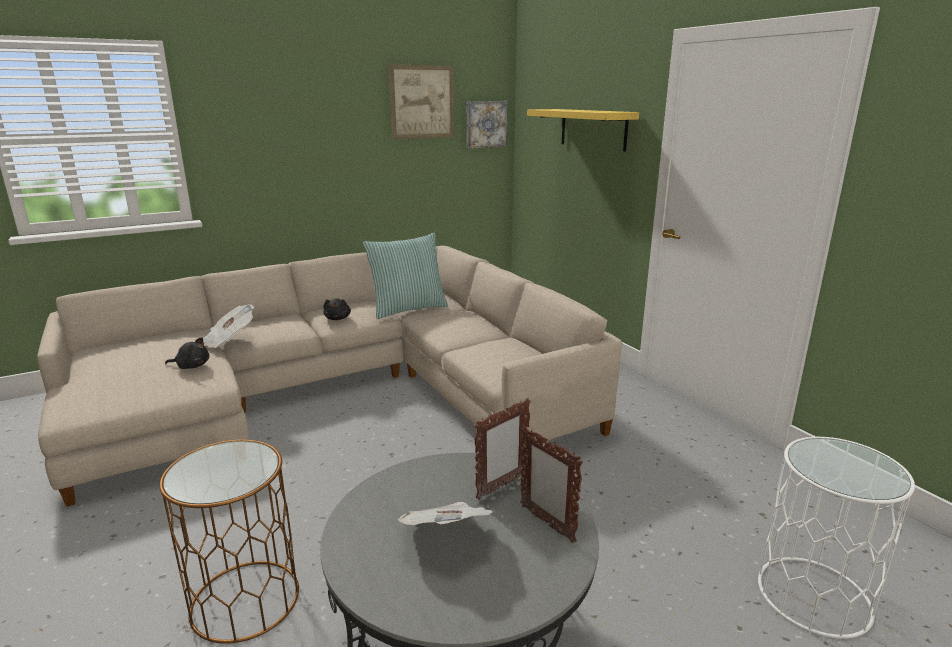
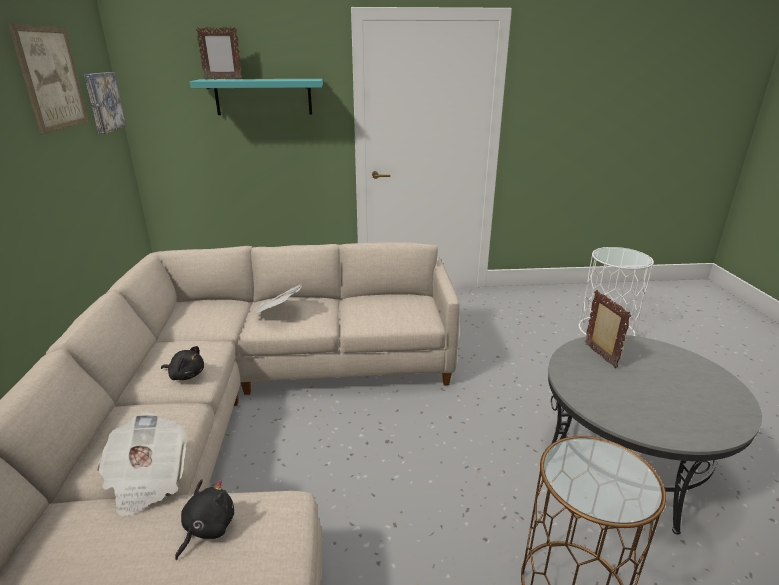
camera: 65 degrees left, 5 degrees up
(408, 309) = (214, 328): pillow -> none
(447, 534) = (655, 389): newspaper -> newspaper (278, 312)
(546, 523) = (643, 351): picture frame -> picture frame (223, 79)
(593, 129) = (263, 97): yellow shelf -> turquoise shelf

